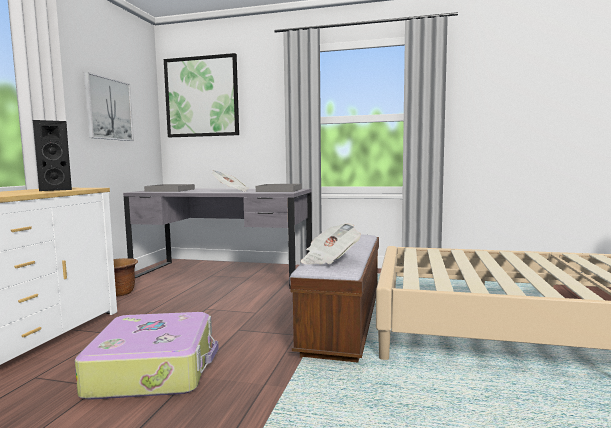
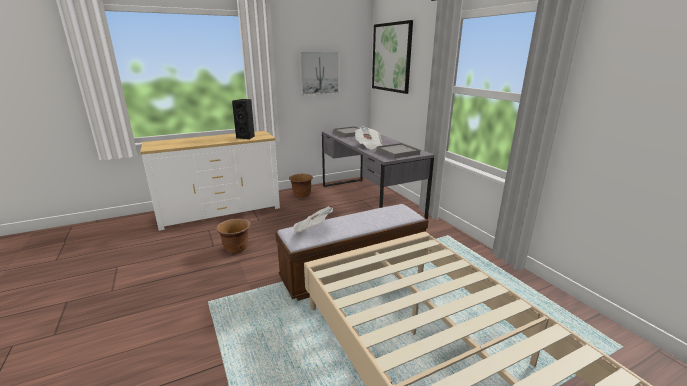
camera: 50 degrees right, 15 degrees up
(154, 369) = (236, 249): suitcase -> brown planter

